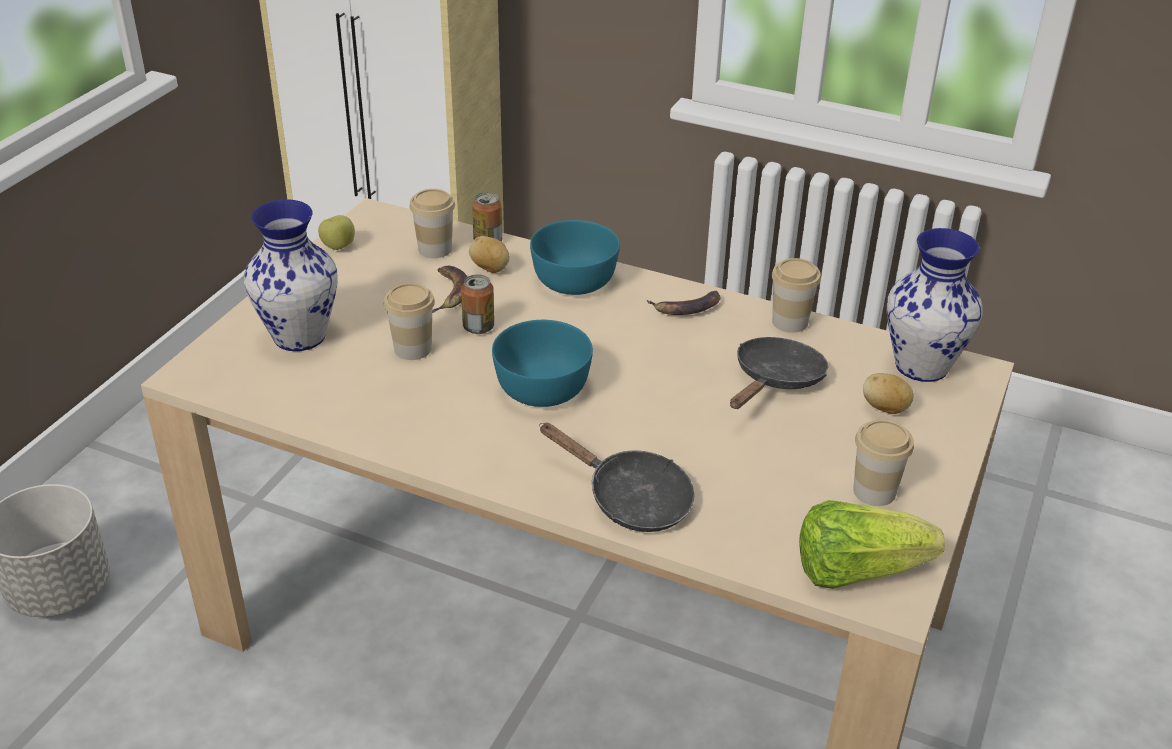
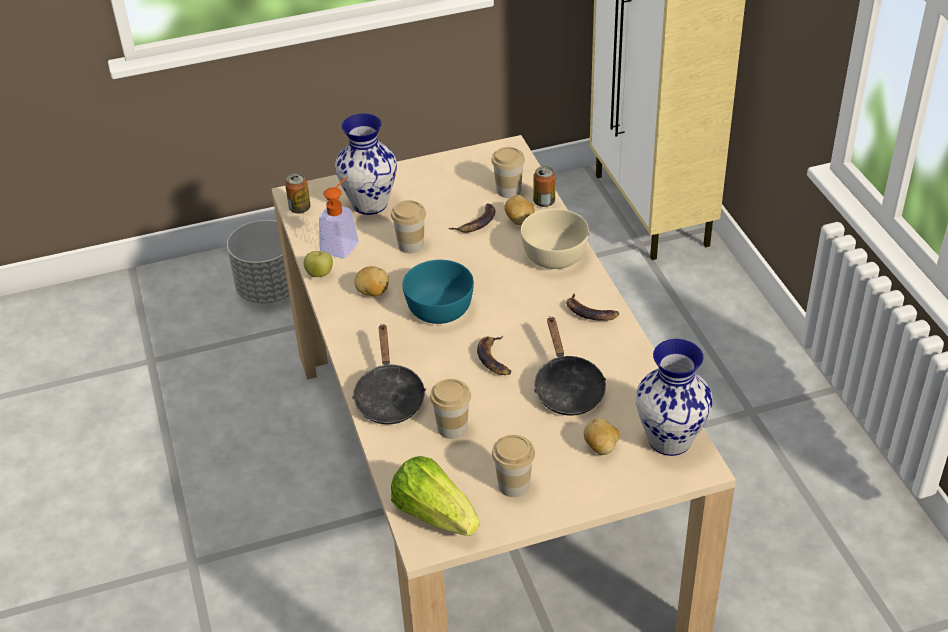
camera: 50 degrees right, 5 degrees up
(331, 390) = (343, 244): none -> soap dispenser
(338, 247) = (461, 160): apple -> apple (319, 274)
(446, 415) = (372, 292): none -> potato
(478, 327) = (460, 253): can -> can (300, 208)
(573, 280) = (553, 255): turquoise bowl -> beige bowl
(671, 398) = (495, 359): none -> banana
(775, 380) = (567, 388): black frying pan -> black frying pan turned 90 degrees clockwise
(790, 322) = (636, 360): cup -> cup (452, 427)

